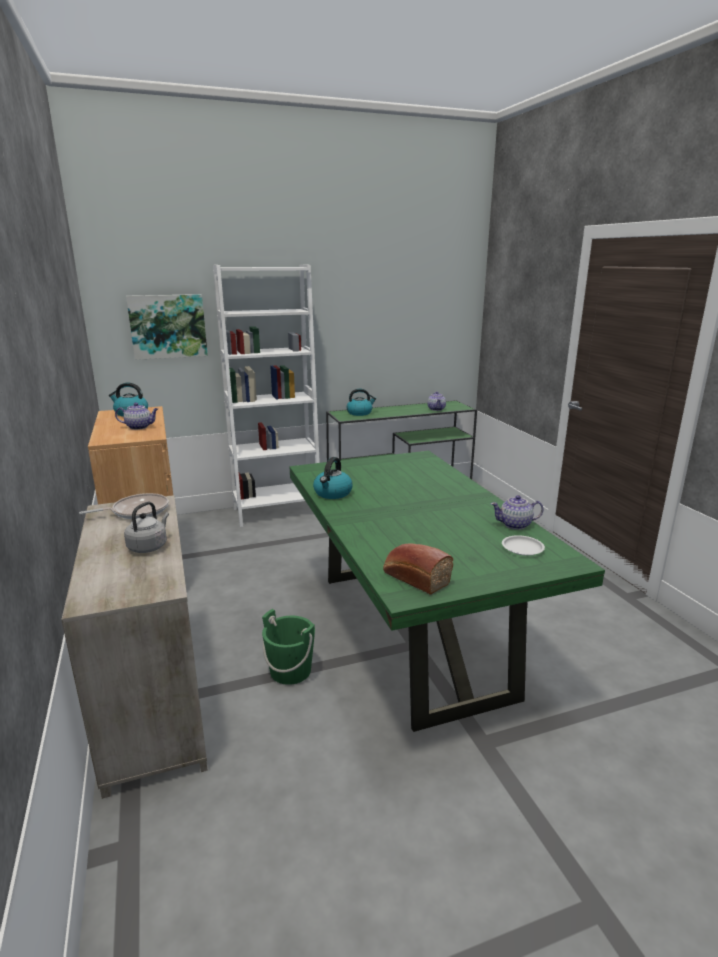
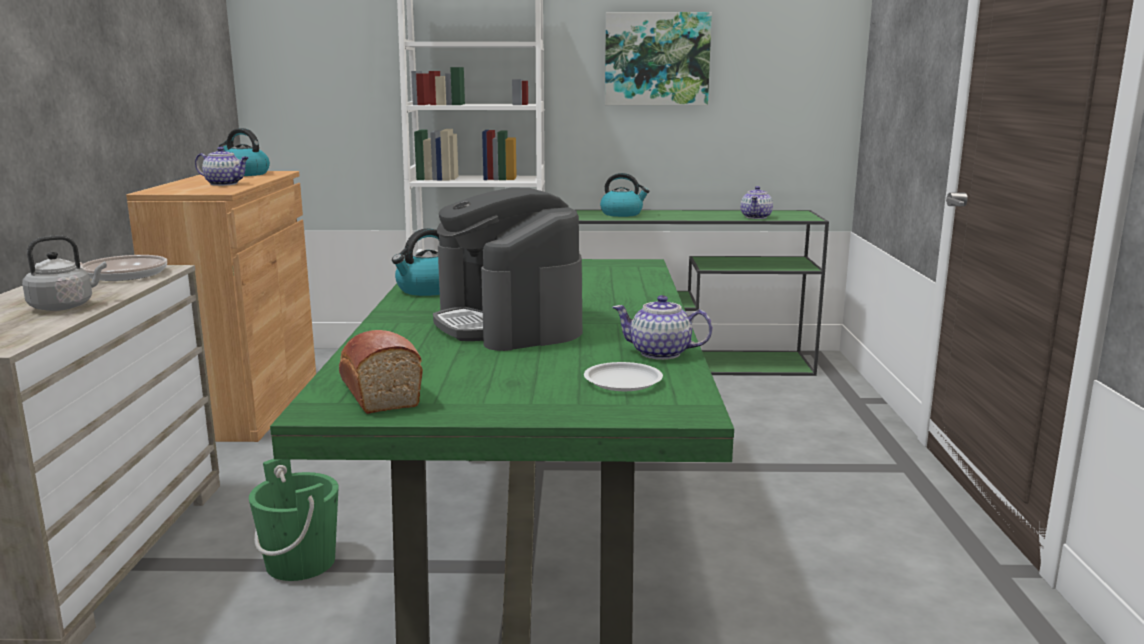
camera: 20 degrees right, 5 degrees down
(168, 326) = (340, 64): picture -> picture (656, 59)
(414, 515) = (508, 324): none -> coffee machine

